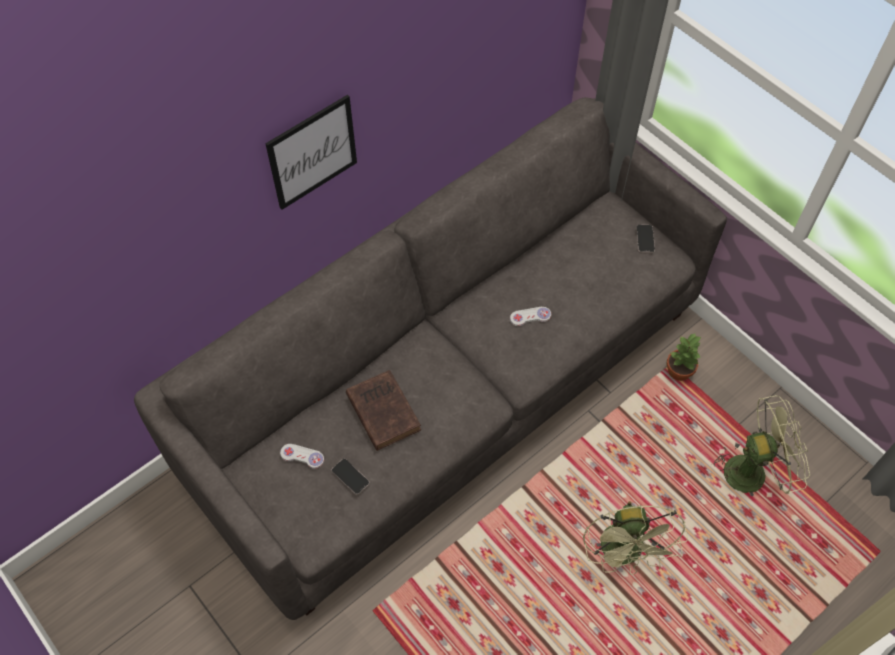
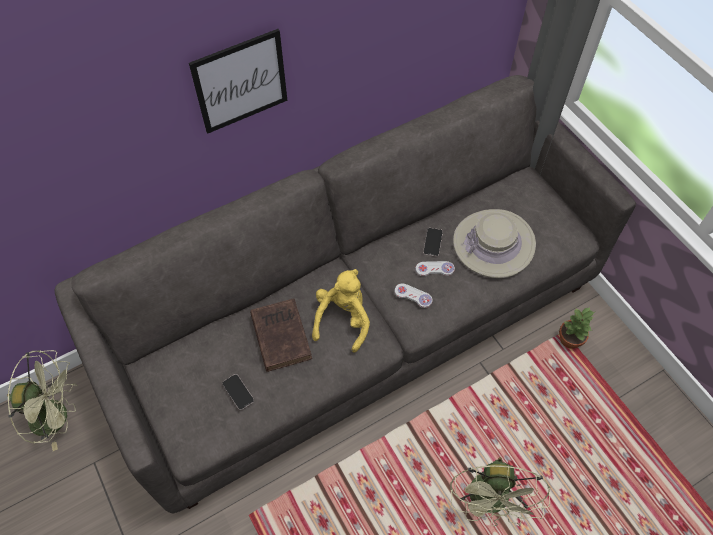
camera: 10 degrees right, 0 degrees up
(302, 456) = (199, 366): white game controller -> white game controller (413, 296)
(445, 384) = (343, 319): none -> yellow plush toy
(587, 281) = (493, 244): none -> beige hat
(645, 239) = (555, 213): phone -> phone (432, 242)
(753, 471) = (625, 444): green fan -> green fan (58, 416)

